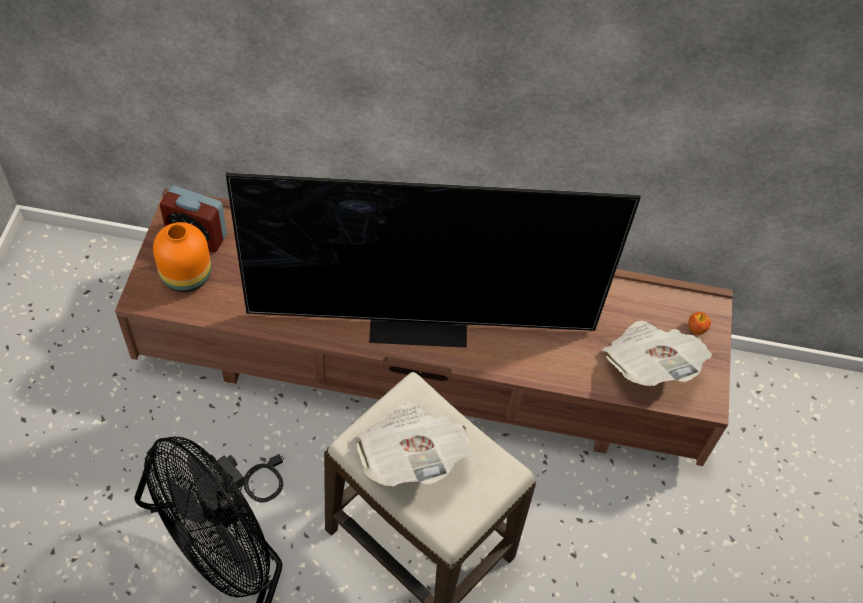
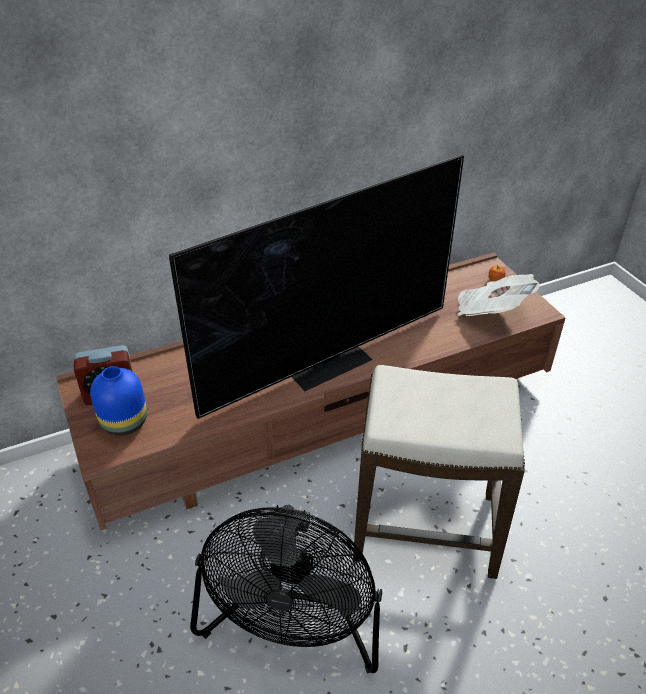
camera: 30 degrees left, 15 degrees down
(186, 275) = (123, 422): orange vase -> blue vase
(410, 456) = (431, 412): newspaper -> none

